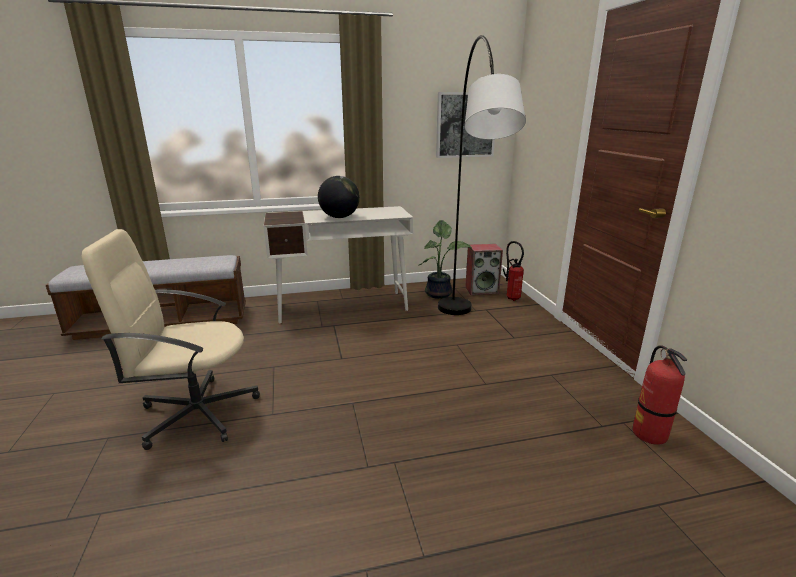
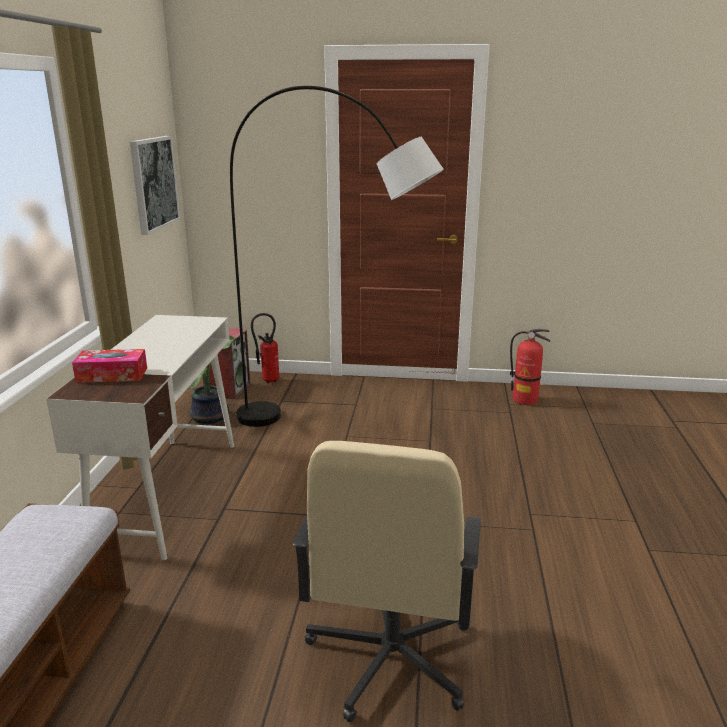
camera: 70 degrees left, 0 degrees up
(299, 215) = (112, 375): none -> tissue box
(339, 217) = (170, 352): globe -> none

